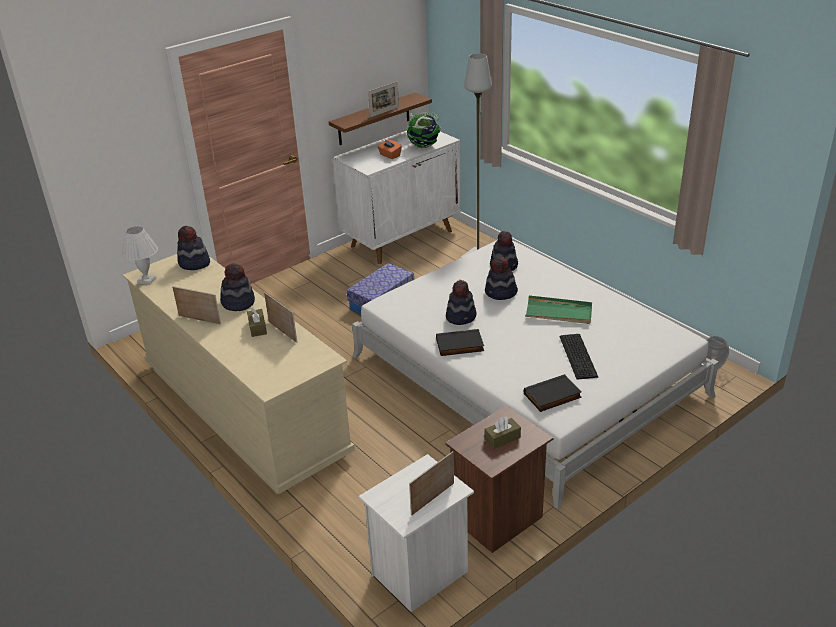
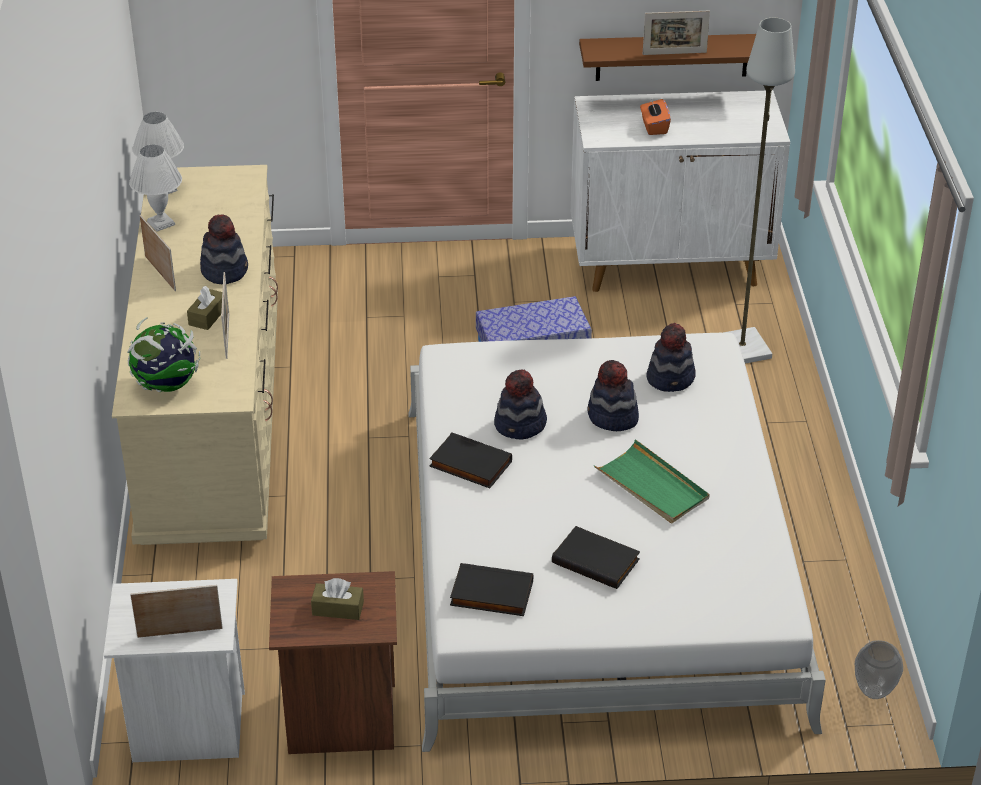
camera: 35 degrees right, 5 degrees up
(167, 296) = (161, 223): none -> white table lamp
(194, 263) = (237, 190): hat -> none
(424, 146) = (722, 131): globe -> globe (167, 385)
(579, 355) = (597, 560): keyboard -> black book

